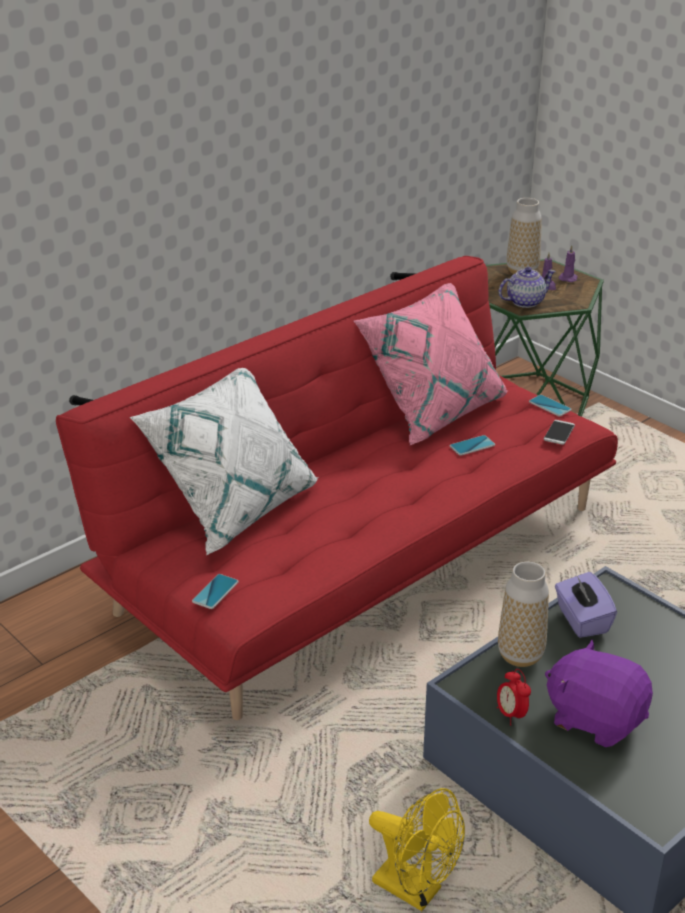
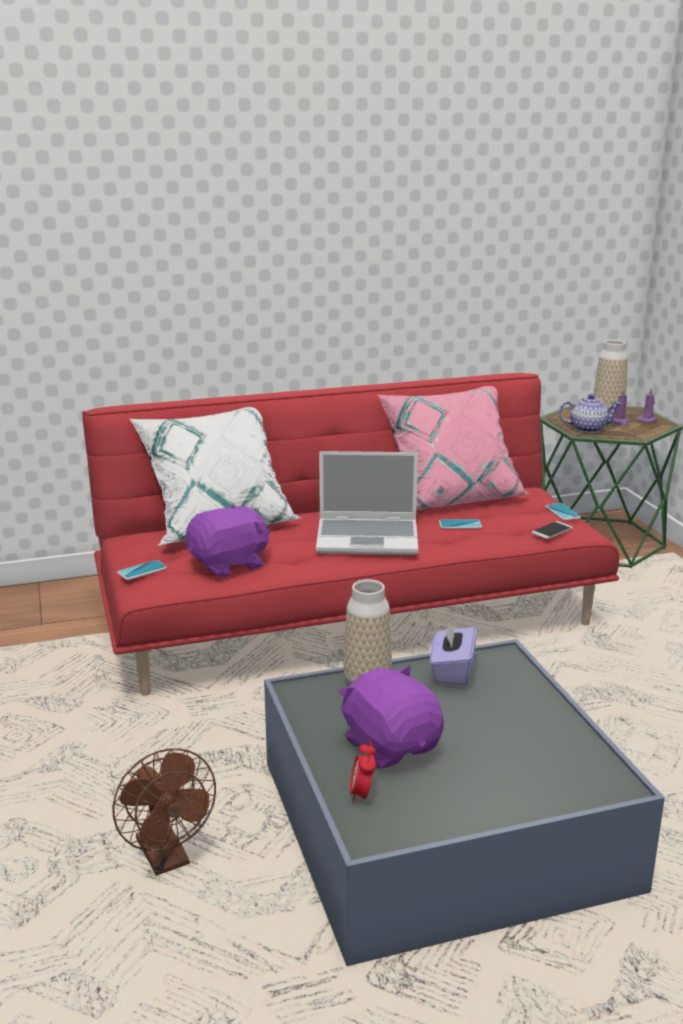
camera: 25 degrees right, 10 degrees down
(295, 557) = (229, 564): none -> purple plush toy
(403, 486) = (369, 538): none -> laptop
(416, 890) = (167, 859): yellow fan -> brown fan
(511, 714) = (315, 721): alarm clock -> alarm clock (362, 795)

